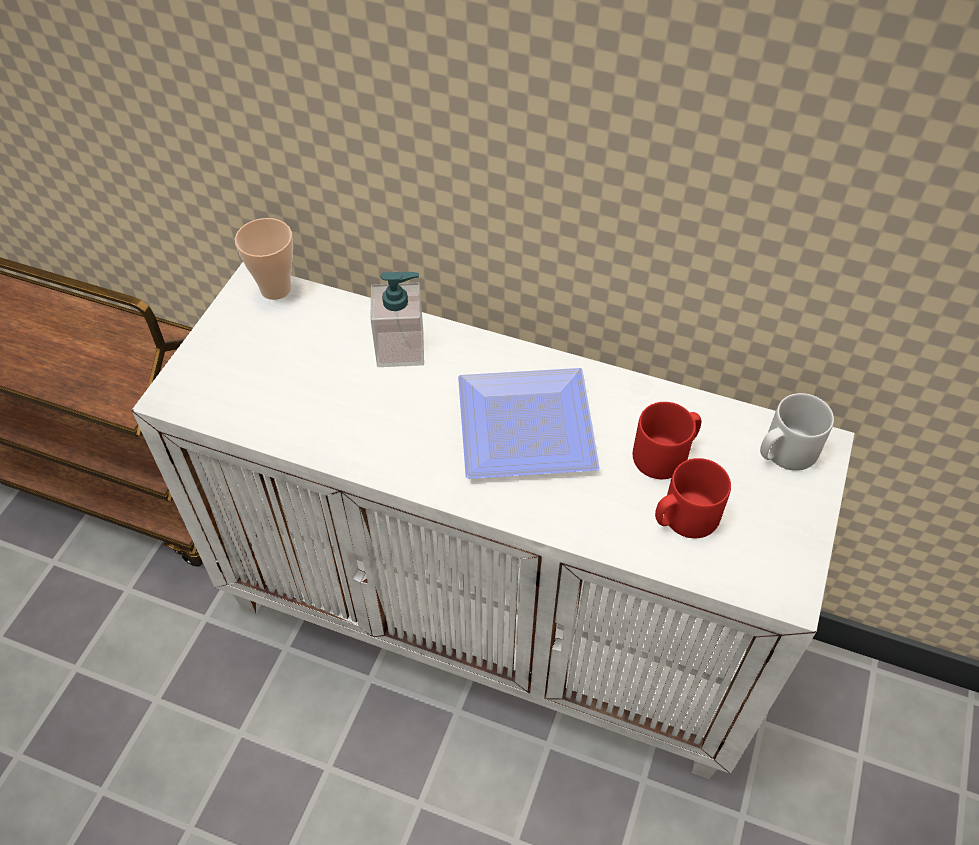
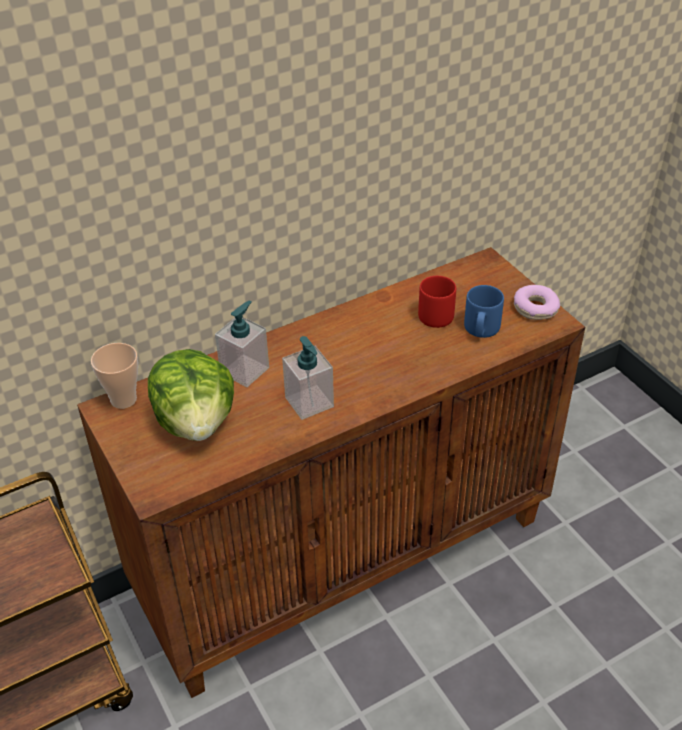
camera: 50 degrees left, 10 degrees down
(292, 362) = (196, 422): none -> lettuce
(403, 433) = (309, 402): none -> soap dispenser
(493, 622) = (345, 557): white cabinet -> brown cabinet
(521, 423) = (357, 352): plate -> none
(684, 518) = (481, 330): red mug -> blue mug
(784, 452) = (478, 274): grey mug -> none
(787, 553) = (535, 308): none -> donut

